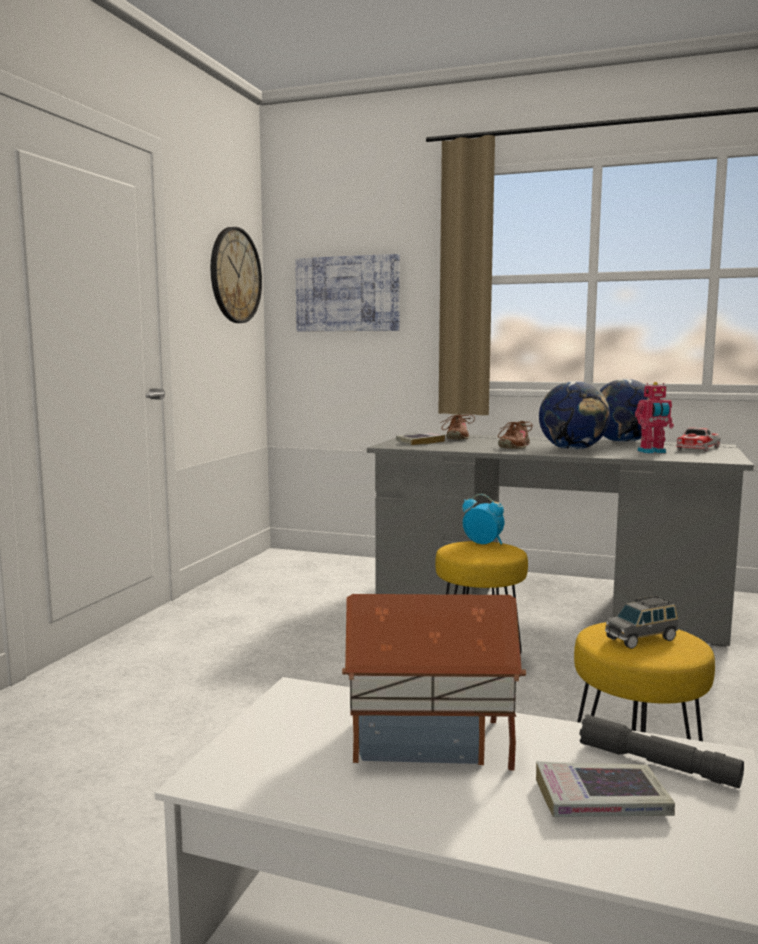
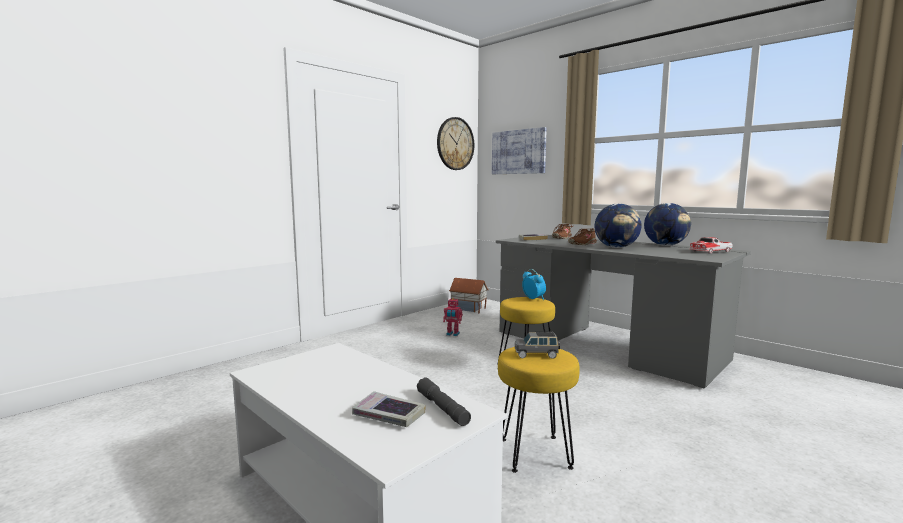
camera: 25 degrees right, 0 degrees up
(430, 744) = (354, 378): toy house -> toy house (468, 309)
(652, 452) = (668, 251): toy robot -> toy robot (452, 334)

